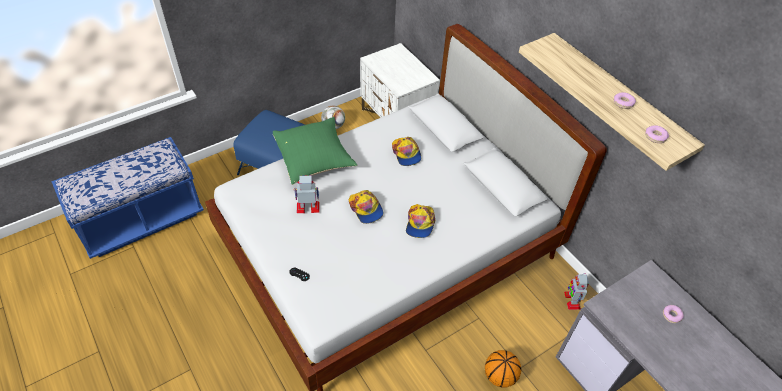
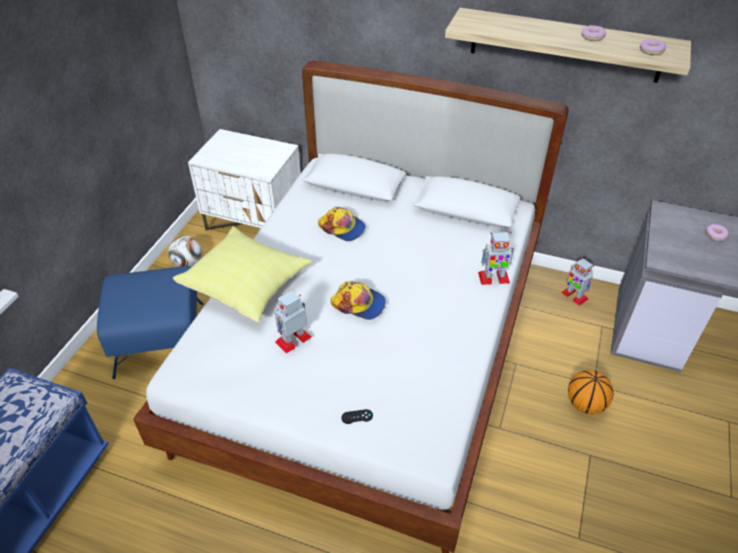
camera: 35 degrees left, 5 degrees down
(315, 160) = (247, 286): green pillow -> yellow pillow
(420, 223) = (428, 286): cap -> none
(469, 244) = (493, 278): none -> toy robot

